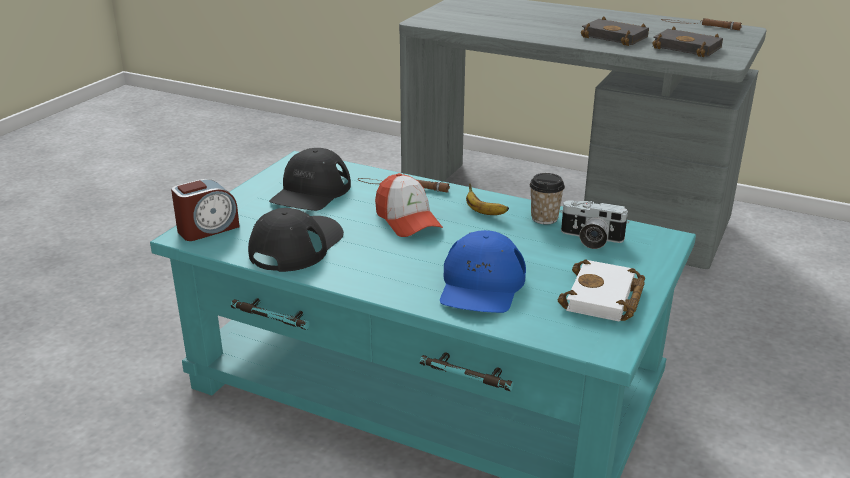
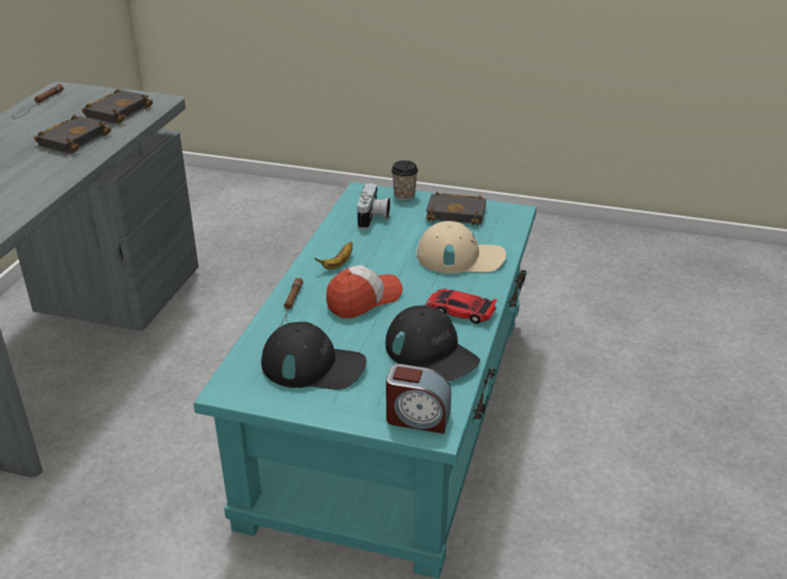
camera: 100 degrees left, 5 degrees up
(207, 229) = (417, 418): alarm clock -> alarm clock turned 150 degrees clockwise
(296, 245) = (431, 353): black cap -> black cap turned 150 degrees counterclockwise
(364, 270) = (460, 310): none -> toy car
(481, 285) = (460, 257): blue cap -> beige cap
(544, 218) = (342, 237): cup -> cup (404, 195)
(604, 299) = (457, 213): white book -> black book

